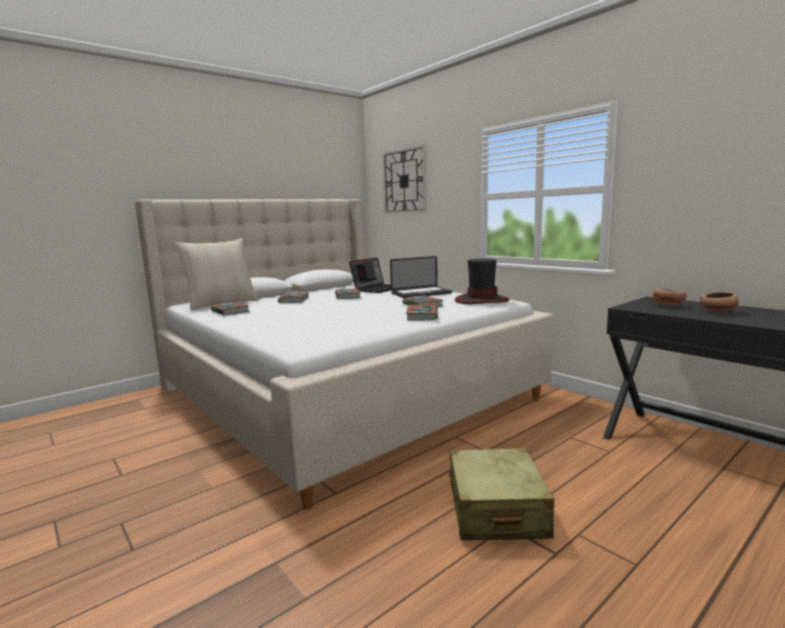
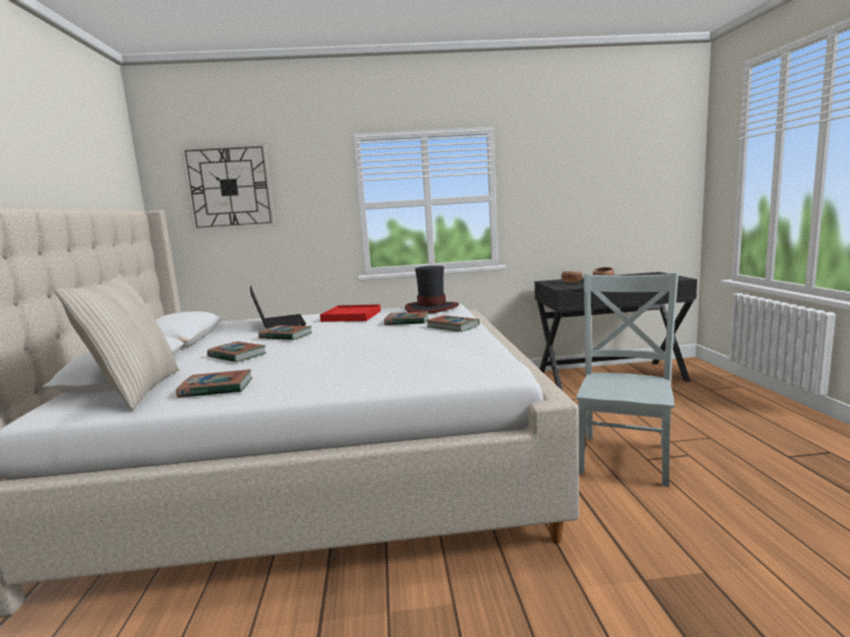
camera: 55 degrees left, 0 degrees up
(421, 293) = (351, 316): laptop -> red tray
(496, 510) = (625, 456): beige suitcase -> grey chair

